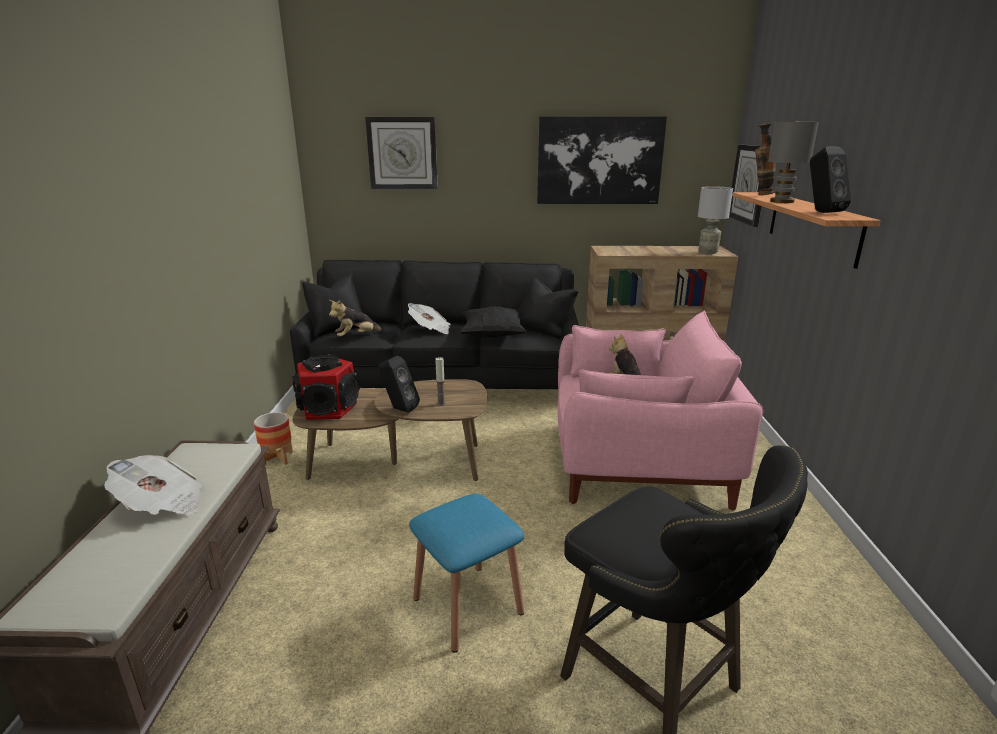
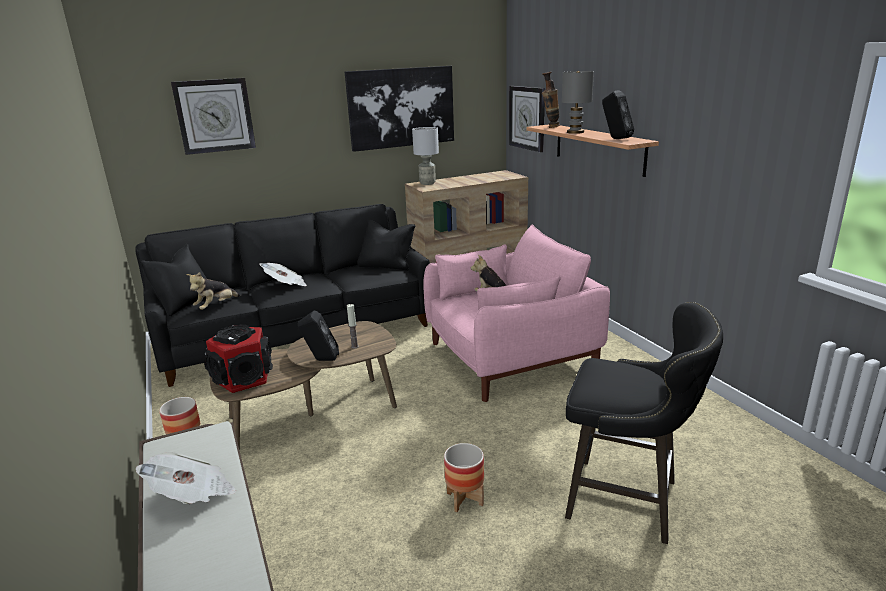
camera: 25 degrees left, 0 degrees up
(467, 605) = (465, 499): blue stool -> planter
(493, 335) = (349, 279): black pillow -> none
(708, 252) = (503, 177): grey table lamp -> grey table lamp (428, 183)

